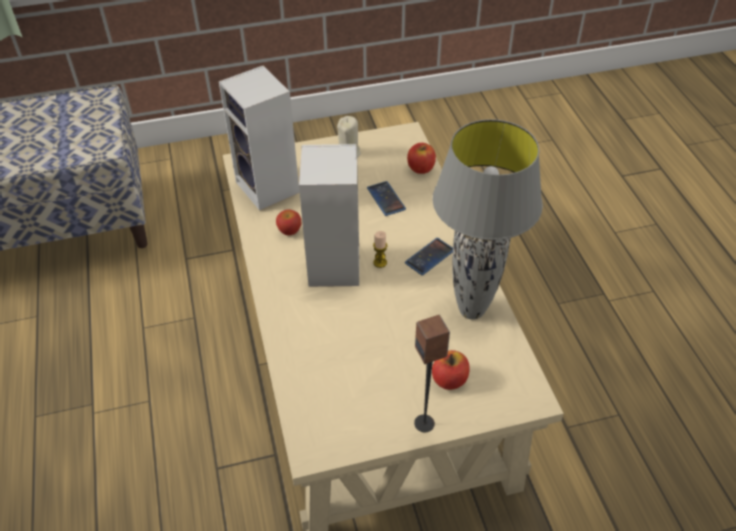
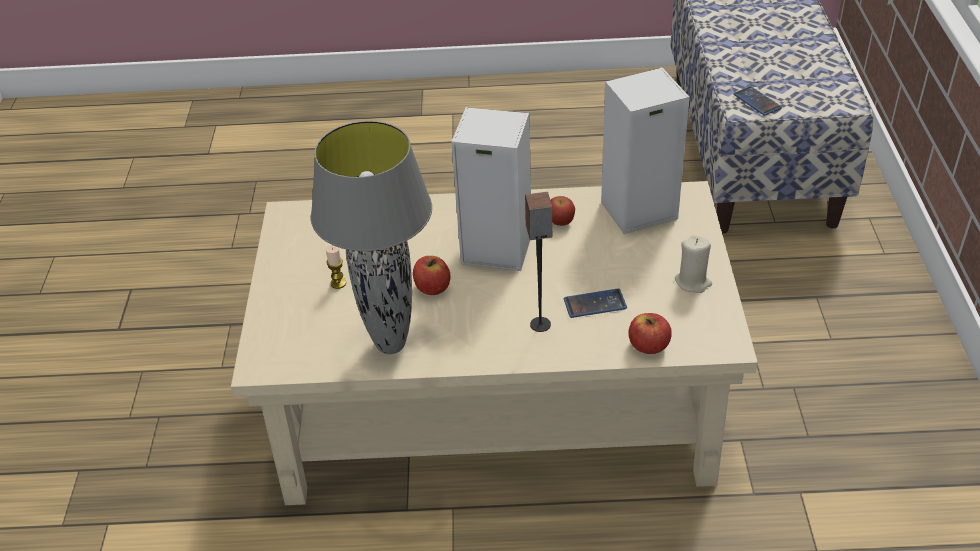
camera: 105 degrees right, 5 degrees down
(380, 262) = (489, 284): candle -> candle (338, 283)
(424, 423) = (274, 284): speaker -> speaker (540, 325)
(429, 257) = (484, 325): phone -> phone (757, 101)
(449, 380) = (311, 310): apple -> apple (432, 288)

